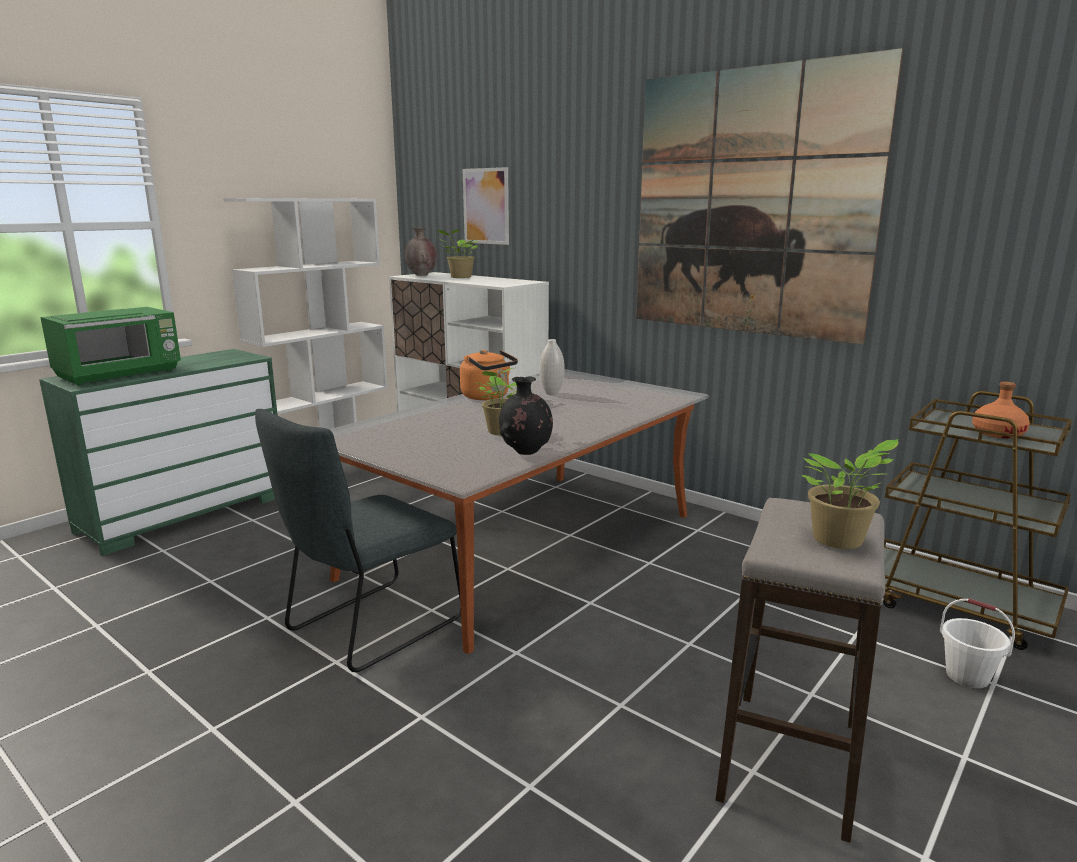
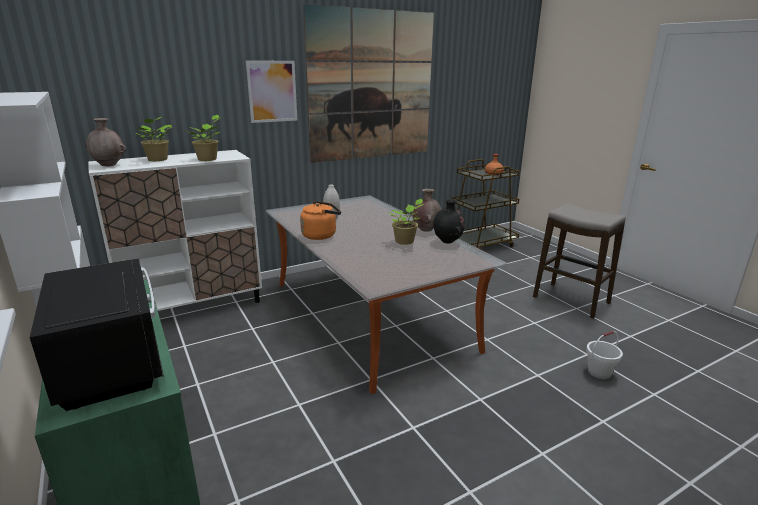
camera: 70 degrees left, 5 degrees up
(120, 374) = (112, 362): green microwave -> black microwave
(369, 627) = (445, 383): grey chair -> none
(486, 206) = (152, 93): picture -> picture (272, 91)
(570, 436) = (425, 230): none -> brown vase
(840, 541) = (592, 212): potted plant -> potted plant (209, 159)
(967, 676) = (525, 259): white bucket -> white bucket (599, 372)

